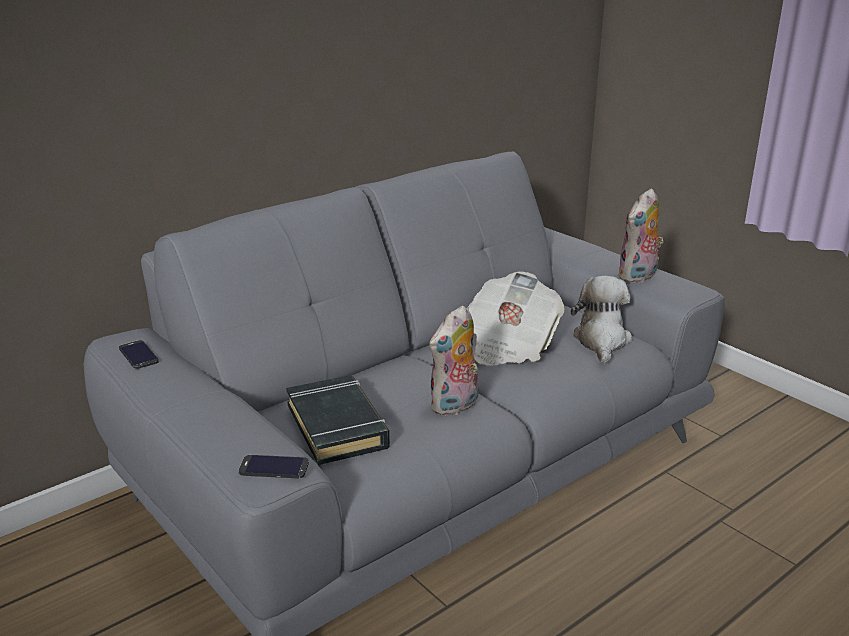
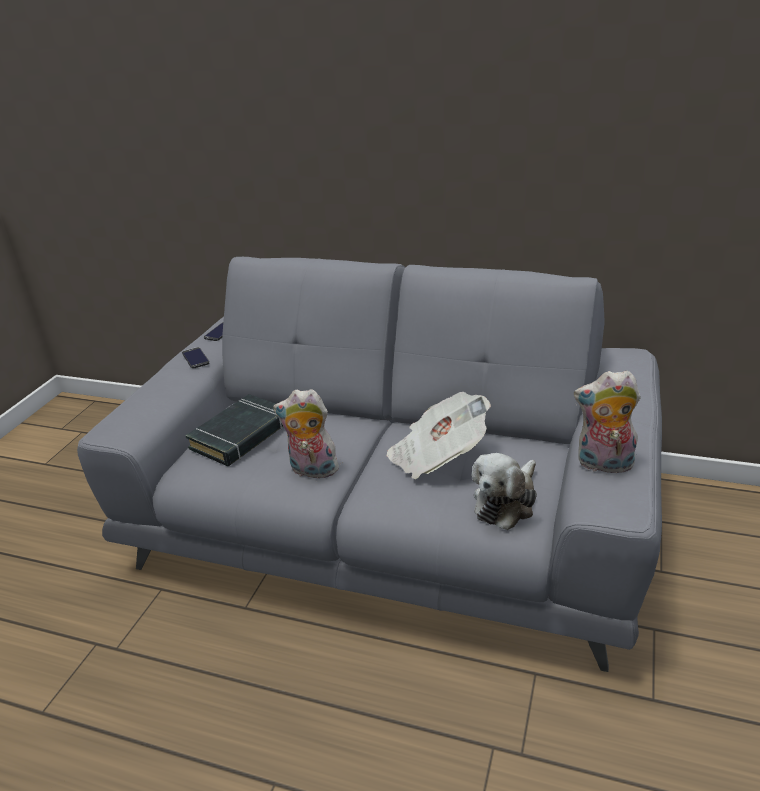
camera: 60 degrees right, 5 degrees up
(274, 467) = (121, 427): phone -> phone (195, 358)
(601, 341) = (506, 502): plush toy -> plush toy turned 150 degrees clockwise

